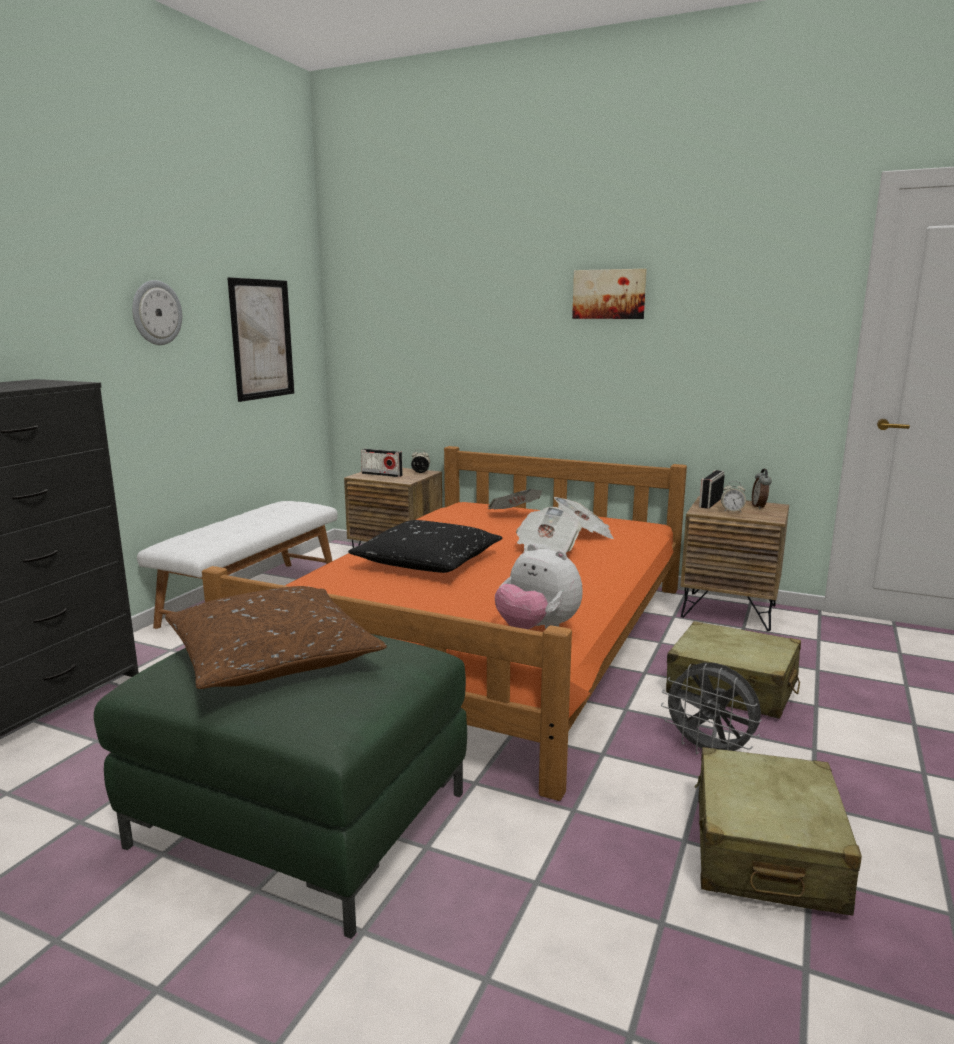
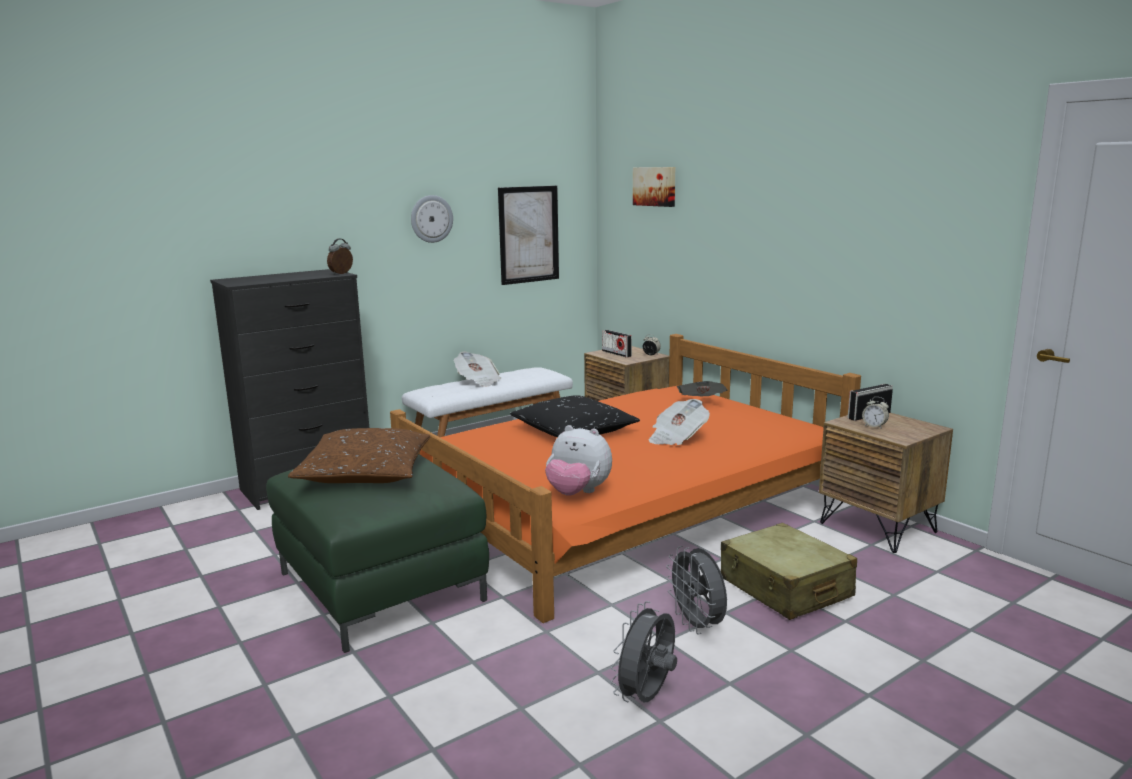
camera: 30 degrees right, 0 degrees up
(537, 629) = (578, 493): plush toy -> plush toy turned 45 degrees counterclockwise
(584, 534) = (736, 428): newspaper -> newspaper (478, 381)
(609, 294) = (801, 203): picture -> picture (655, 186)
(759, 507) = (913, 426): alarm clock -> alarm clock (341, 273)
(765, 851) = (647, 697): beige suitcase -> grey fan

